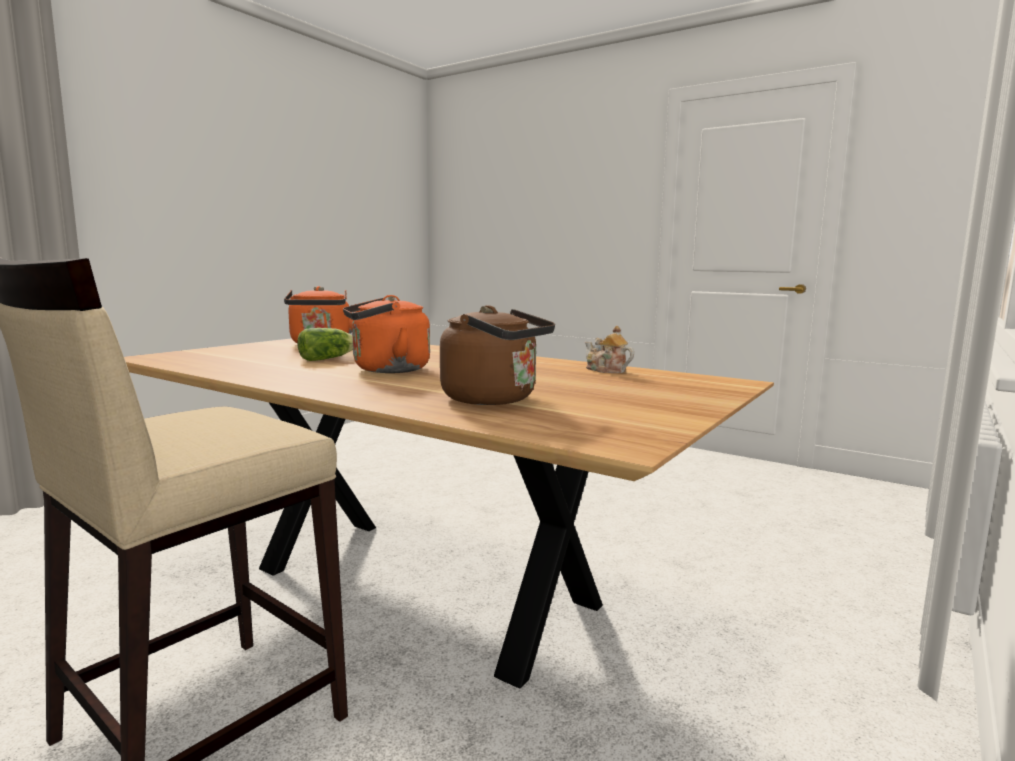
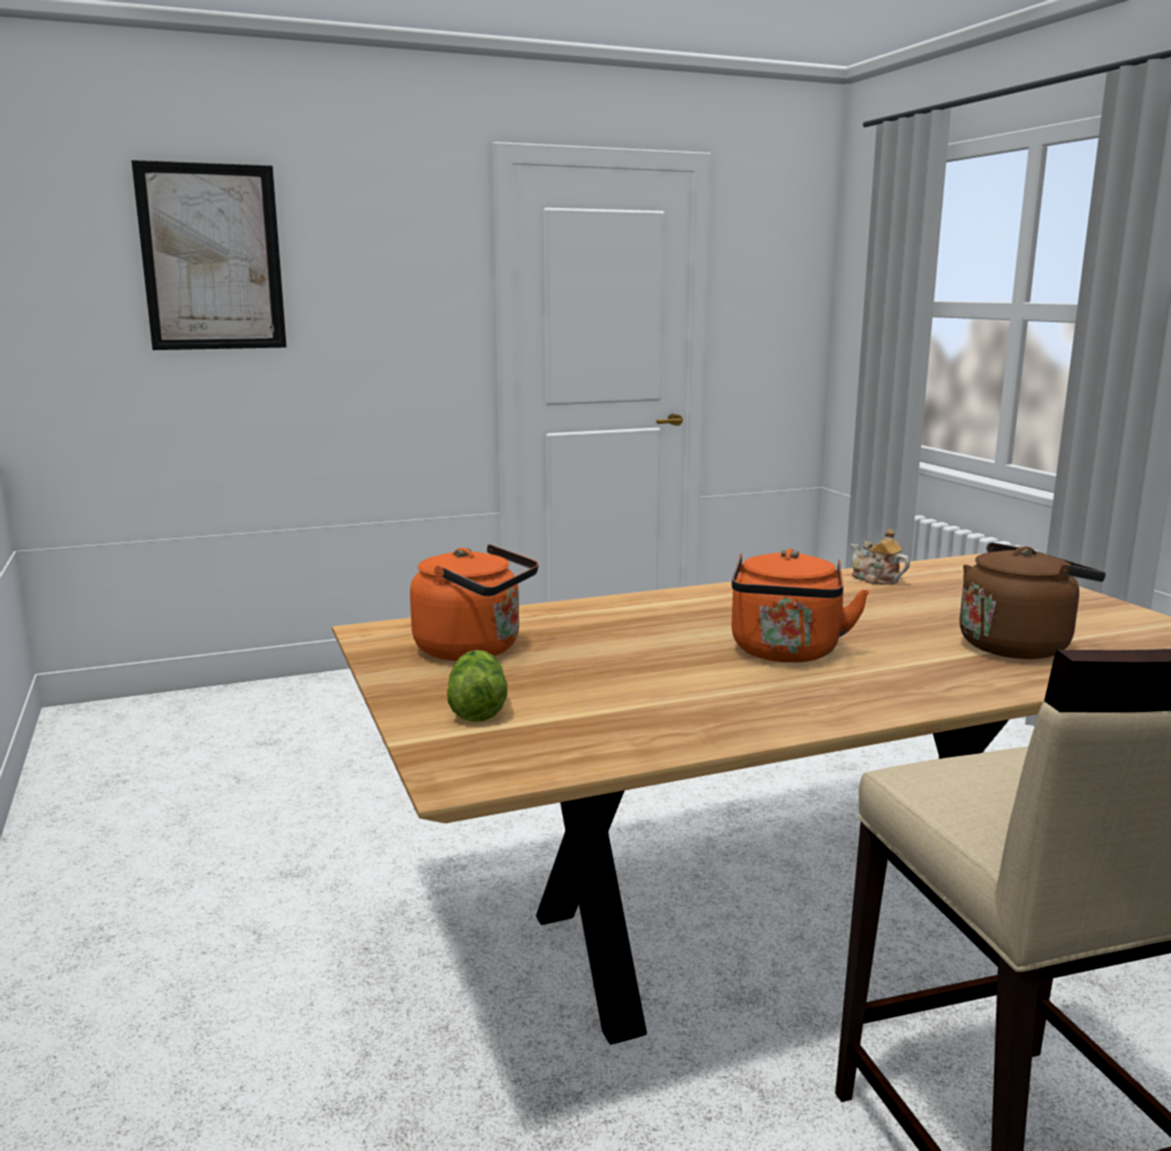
camera: 55 degrees left, 5 degrees up
(328, 359) = (648, 666): lettuce -> lettuce (478, 706)
(512, 180) = (212, 258): none -> picture
(606, 370) = (875, 579): teapot -> teapot turned 60 degrees clockwise

